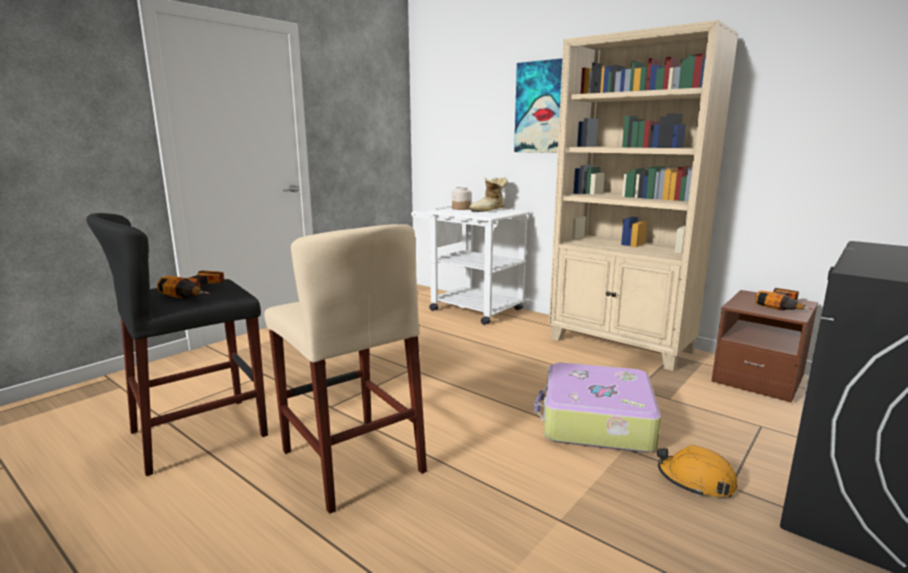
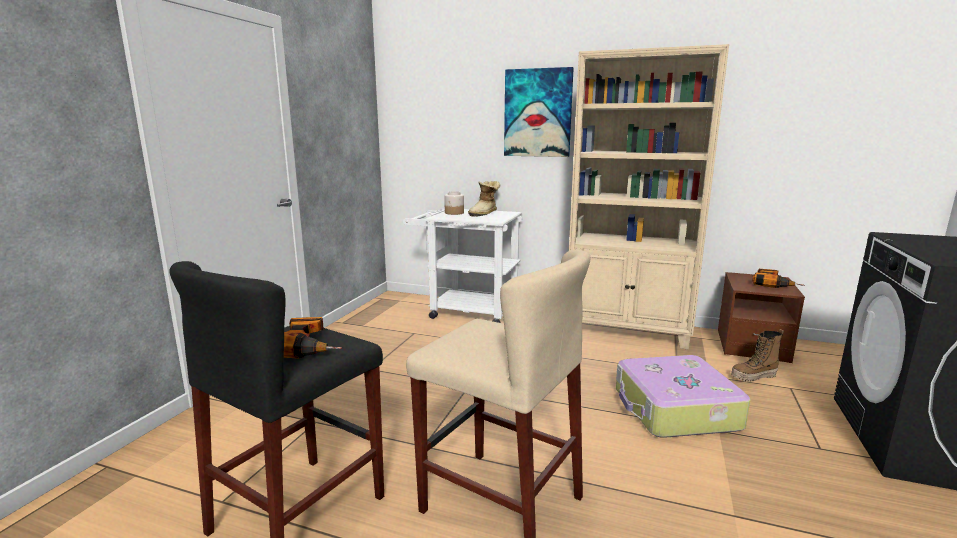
camera: 20 degrees left, 0 degrees up
(696, 481) = (794, 449): orange hard hat -> none
(725, 408) = (753, 377): none -> boot

